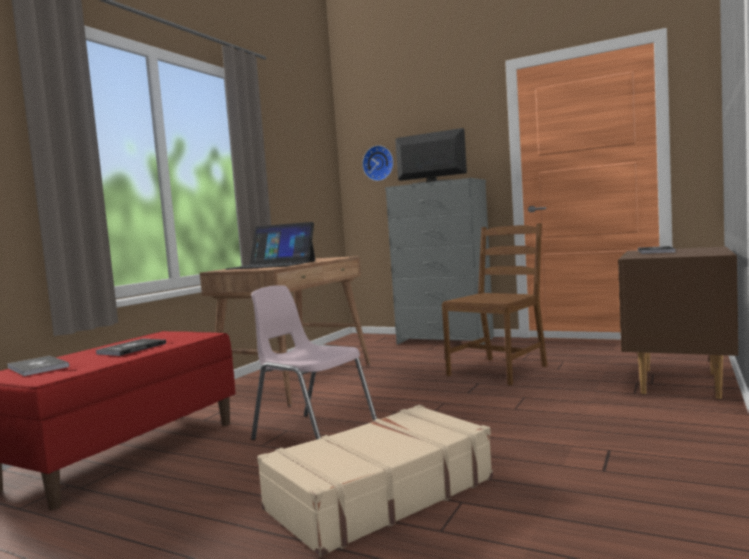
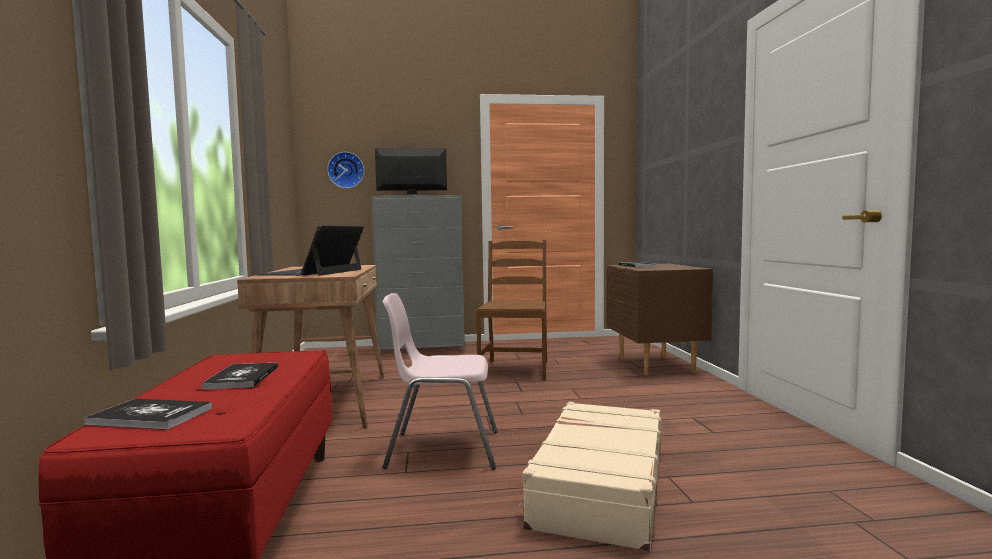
camera: 35 degrees left, 0 degrees up
(272, 265) = (313, 272): laptop -> laptop turned 120 degrees clockwise

